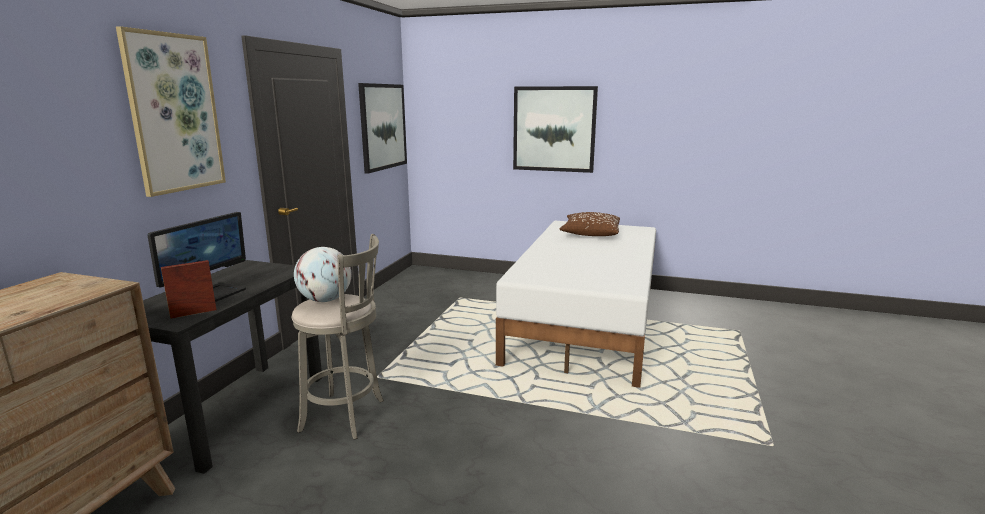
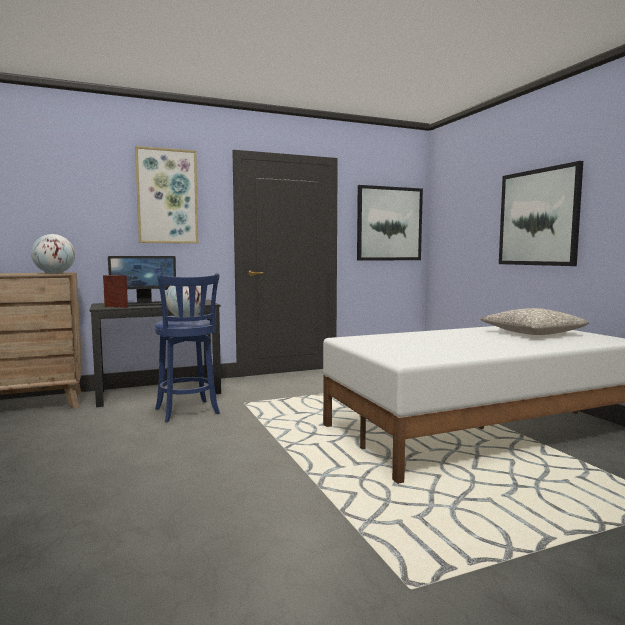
camera: 50 degrees right, 10 degrees down
(81, 288) = (54, 273): none -> globe
(347, 416) = (188, 412): grey stool -> blue stool
(590, 233) = (532, 333): brown pillow -> grey pillow

